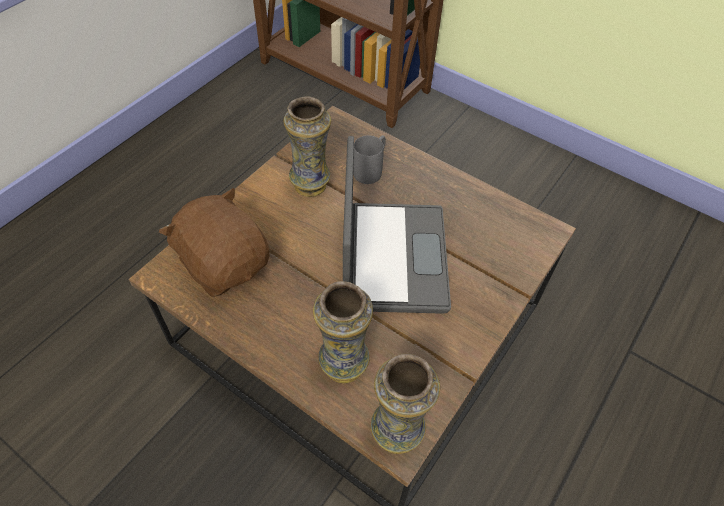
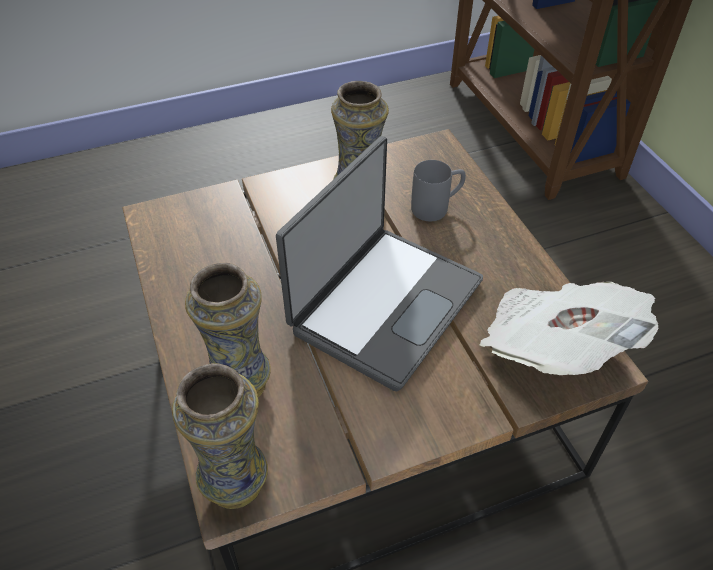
camera: 35 degrees right, 5 degrees down
(224, 263) = (213, 231): brown plush toy -> none
(512, 232) = (553, 345): none -> newspaper

